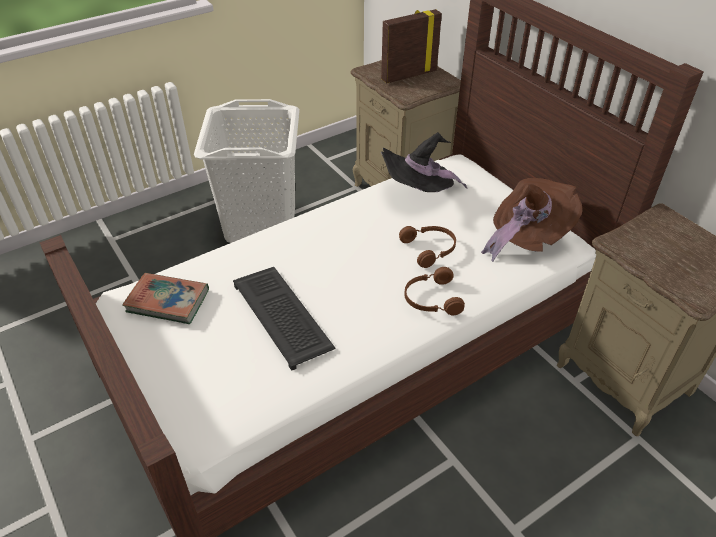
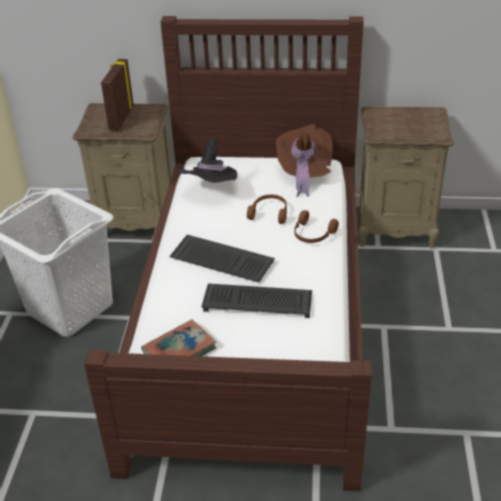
camera: 50 degrees left, 5 degrees down
(319, 257) = (220, 261): none -> keyboard

